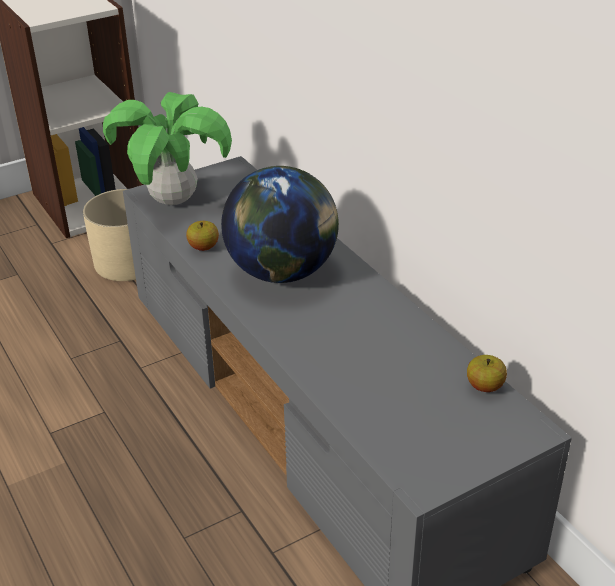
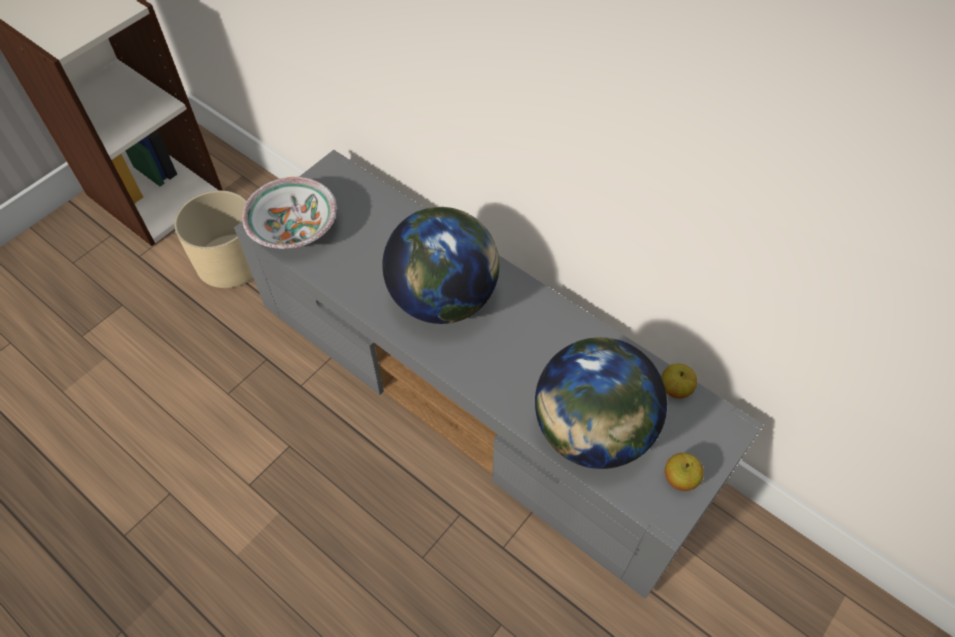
camera: 20 degrees left, 20 degrees up
(173, 200) = (293, 229): potted plant -> bowl
(203, 247) = (353, 286): apple -> apple (680, 478)
(376, 399) = (592, 431): none -> globe

